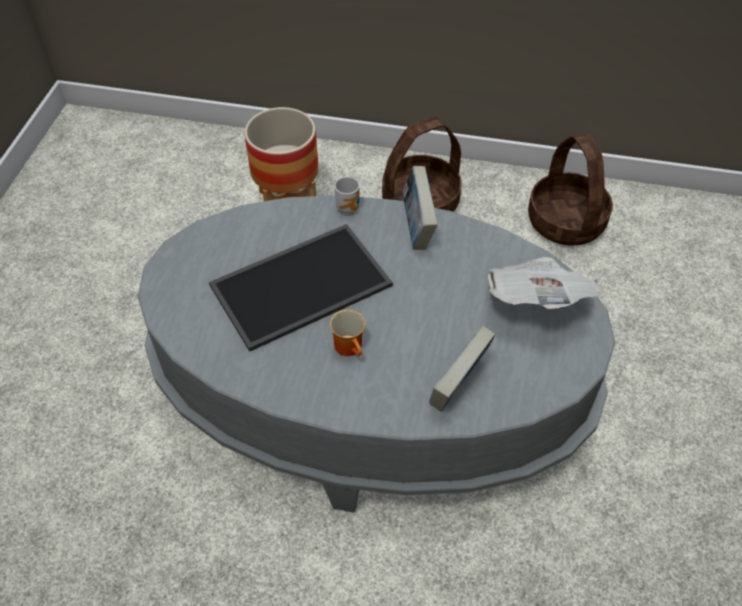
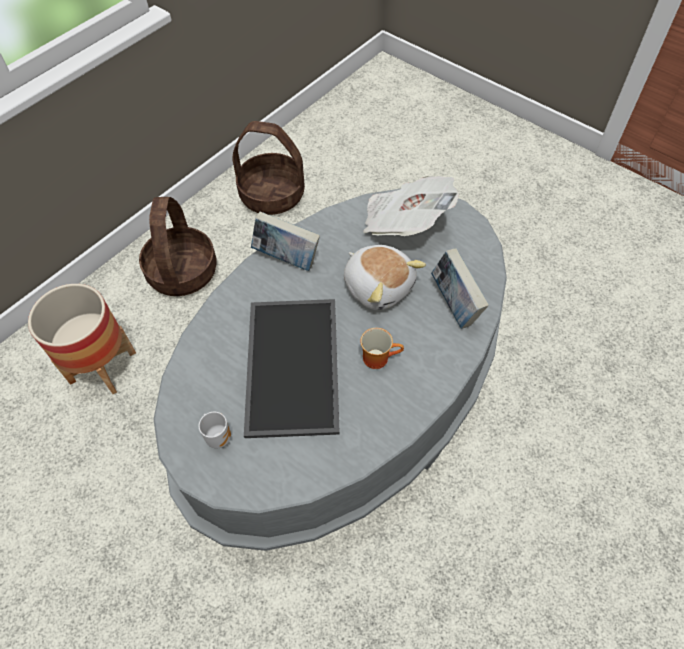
camera: 60 degrees left, 5 degrees up
(349, 207) = (230, 293): mug -> mug (219, 436)
(436, 312) = (379, 286): none -> plush toy

